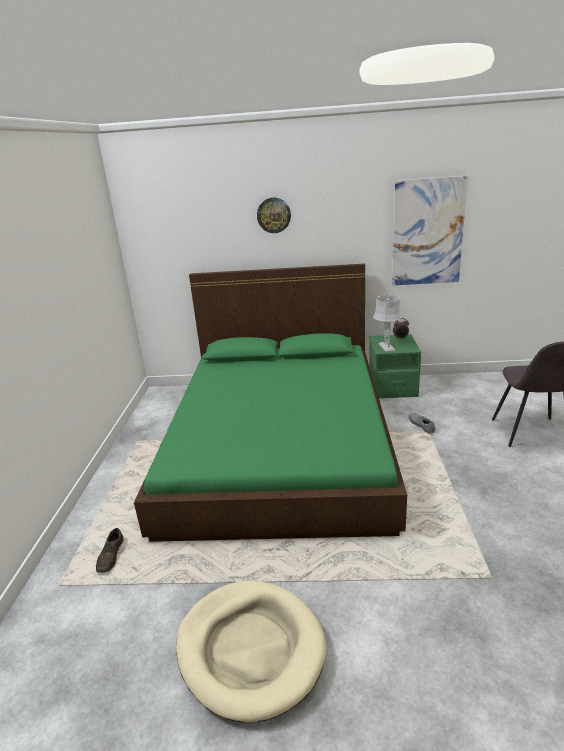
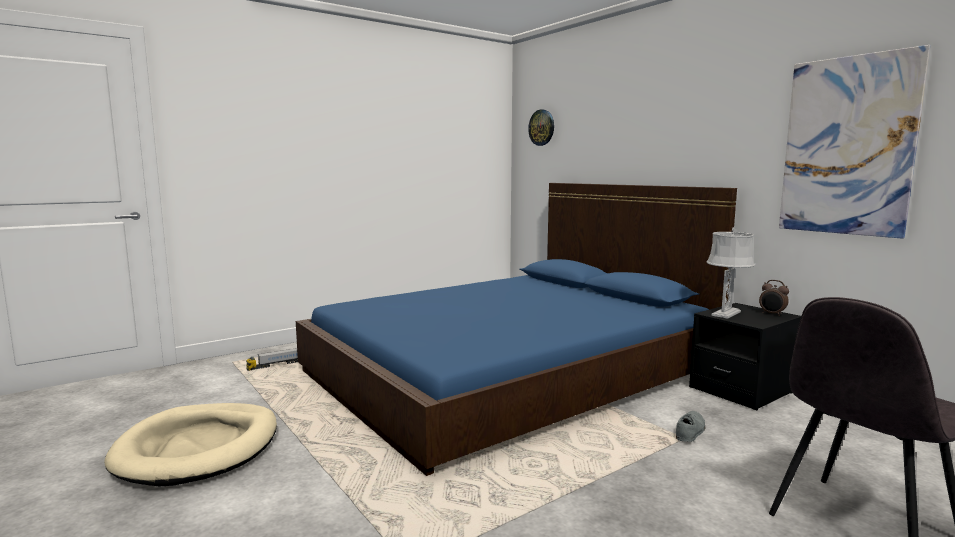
camera: 50 degrees right, 15 degrees down
(111, 556) = (275, 365): brown shoe -> toy truck
(274, 215) = (638, 119): wall clock -> wall clock (541, 127)
(280, 441) = (512, 370): green bed -> blue bed
(392, 387) = (741, 390): green nightstand -> black nightstand

